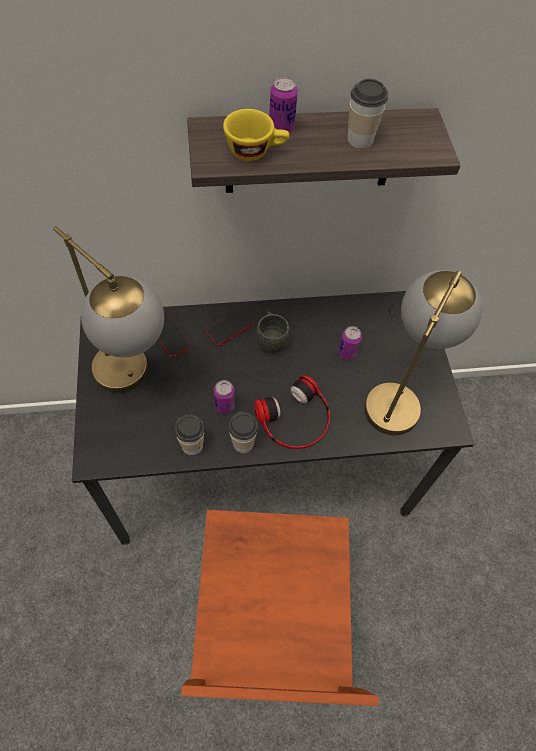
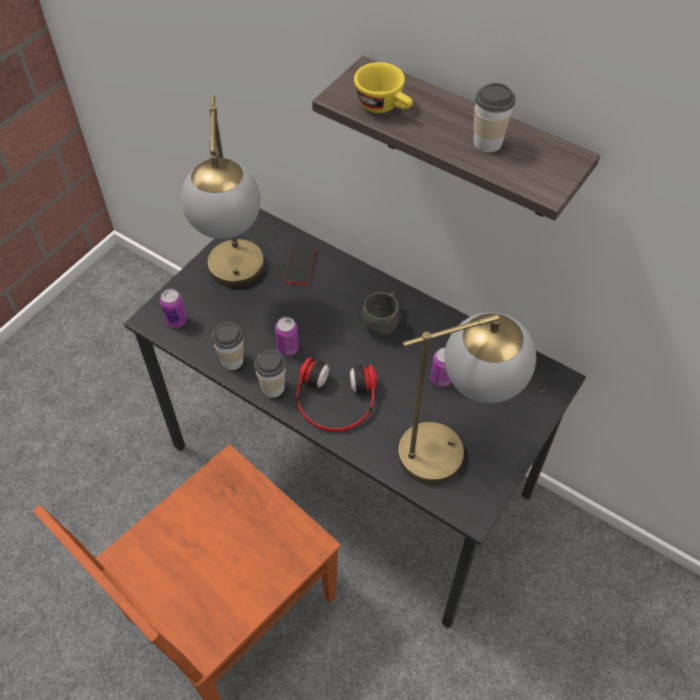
camera: 45 degrees right, 5 degrees down
(229, 328) = (356, 290): phone -> none
(281, 128) = (428, 100): can -> can (176, 321)

